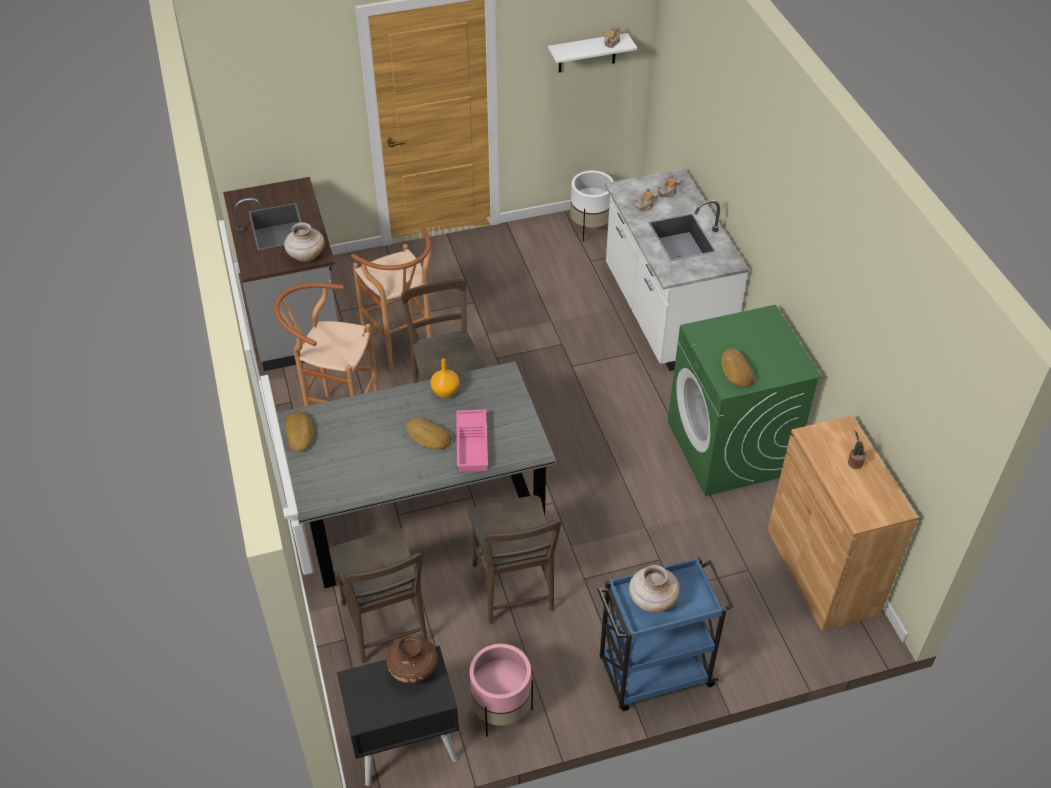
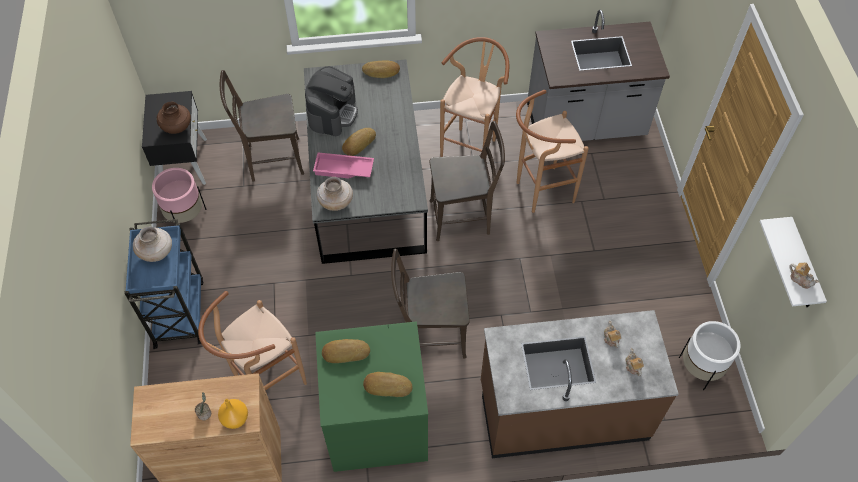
camera: 100 degrees right, 10 degrees up
(306, 256) = (559, 69): beige vase -> beige vase (336, 203)
(380, 472) = (332, 113): none -> coffee machine
(445, 392) = (402, 158): orange vase -> orange vase (235, 418)
(514, 592) = (276, 236): brown chair -> brown chair (430, 335)
(664, 313) = (562, 410): white counter -> brown counter
(720, 556) = (265, 384): none -> brown stool
(759, 335) = (387, 385): none -> bread

